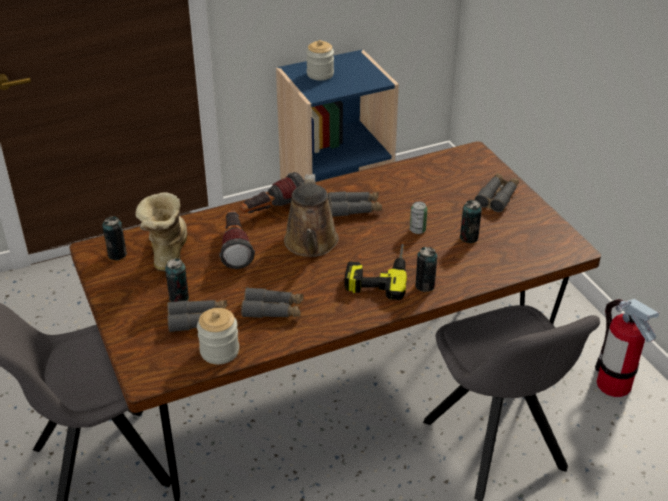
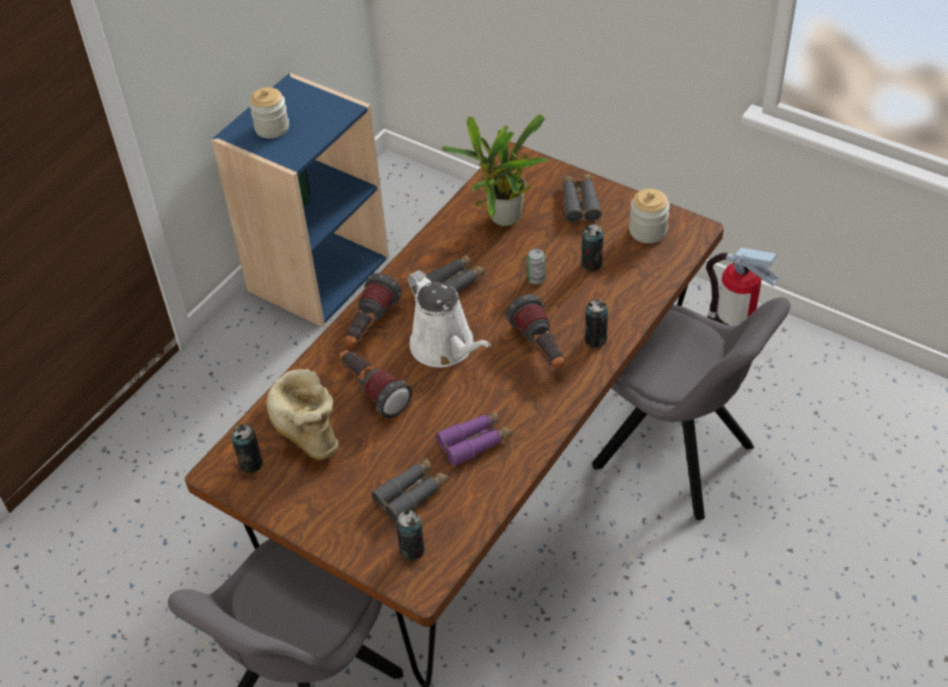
camera: 30 degrees left, 10 degrees up
(179, 298) = (367, 479): can -> can (412, 550)
(219, 351) = (464, 515): jar -> jar (648, 231)
(273, 310) = (475, 442): grey binoculars -> purple binoculars
(311, 244) = (446, 347): brown watering can -> white watering can
(377, 273) = (540, 348): power drill -> flashlight
(428, 186) = (502, 220): none -> potted plant

